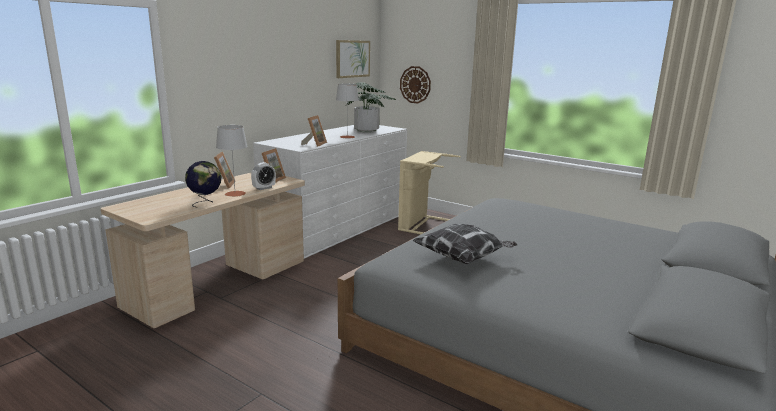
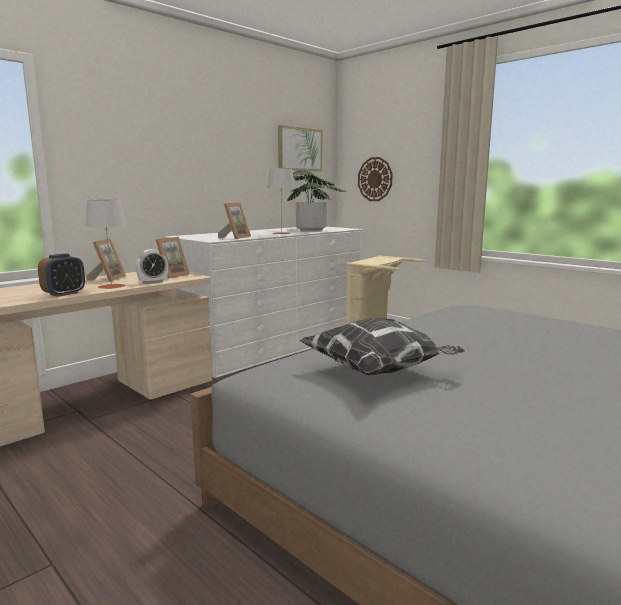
camera: 10 degrees right, 5 degrees down
(205, 203) = (64, 294): globe -> alarm clock

